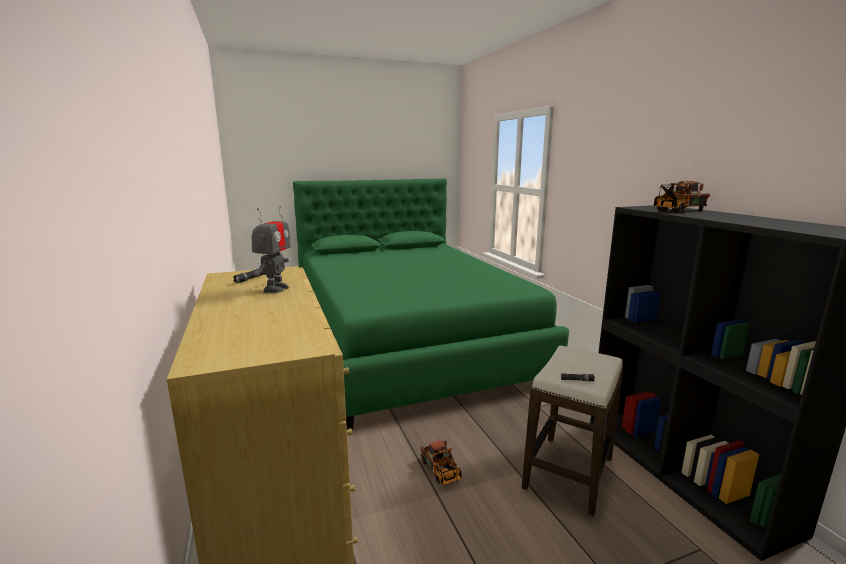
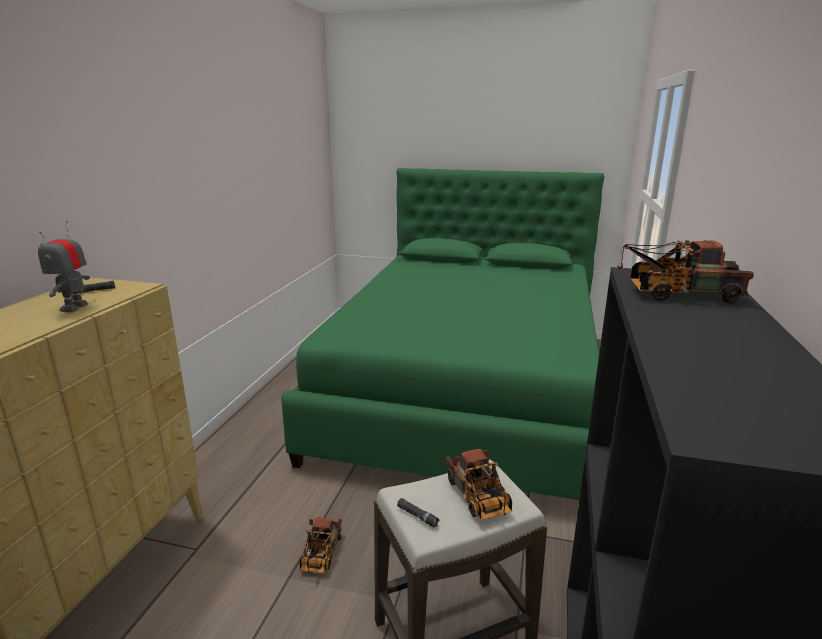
camera: 35 degrees right, 5 degrees up
(276, 289) = (74, 307): toy robot -> toy robot turned 135 degrees clockwise
(589, 363) = (479, 500): none -> toy truck

